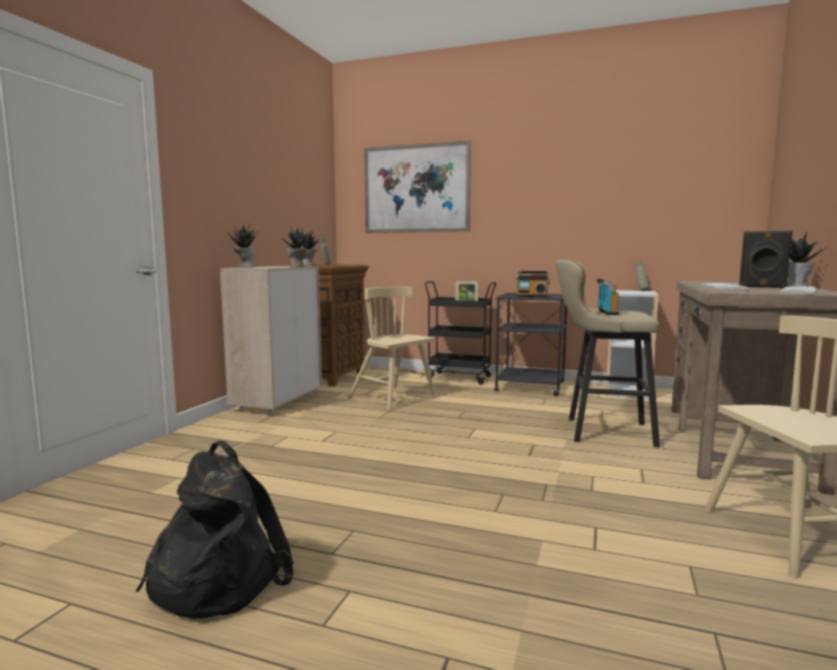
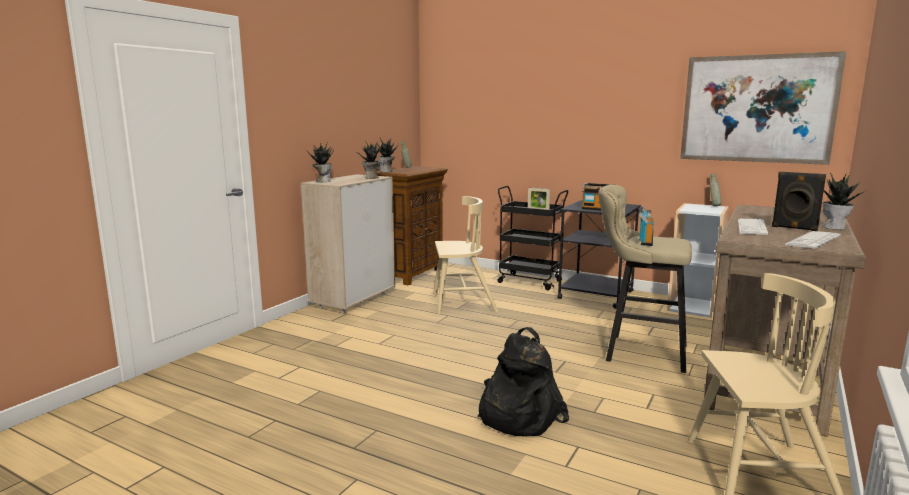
camera: 10 degrees right, 5 degrees up
(217, 579) = (265, 459): black backpack -> black backpack (516, 415)
(395, 399) = (459, 302): beige chair -> beige chair turned 120 degrees clockwise
(416, 188) = (495, 93): picture -> picture (757, 109)

